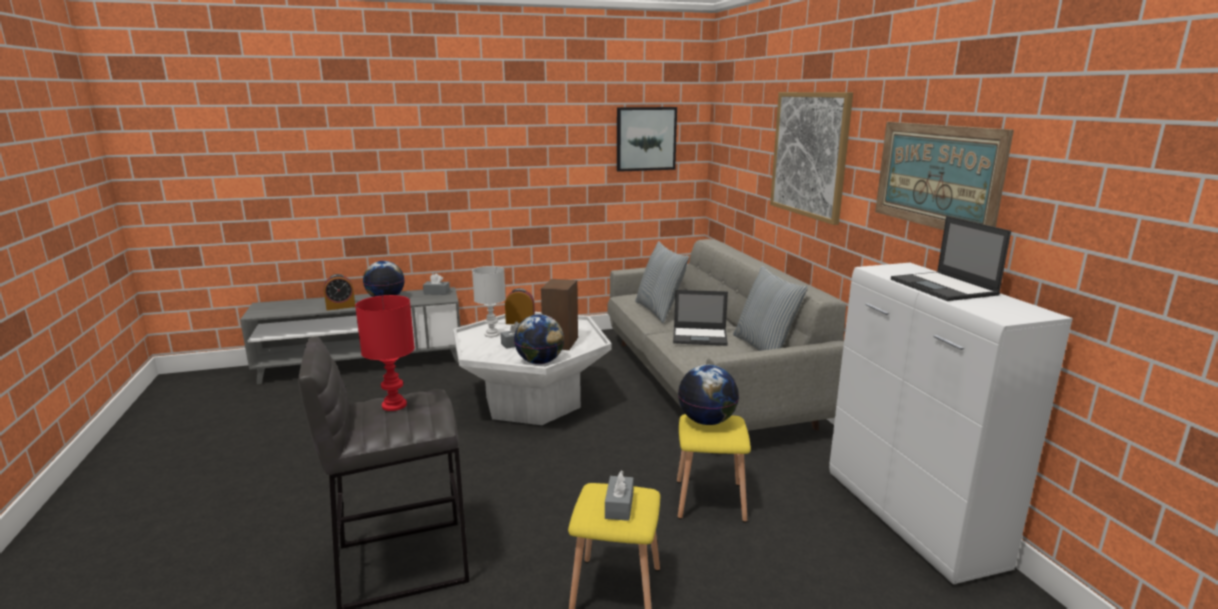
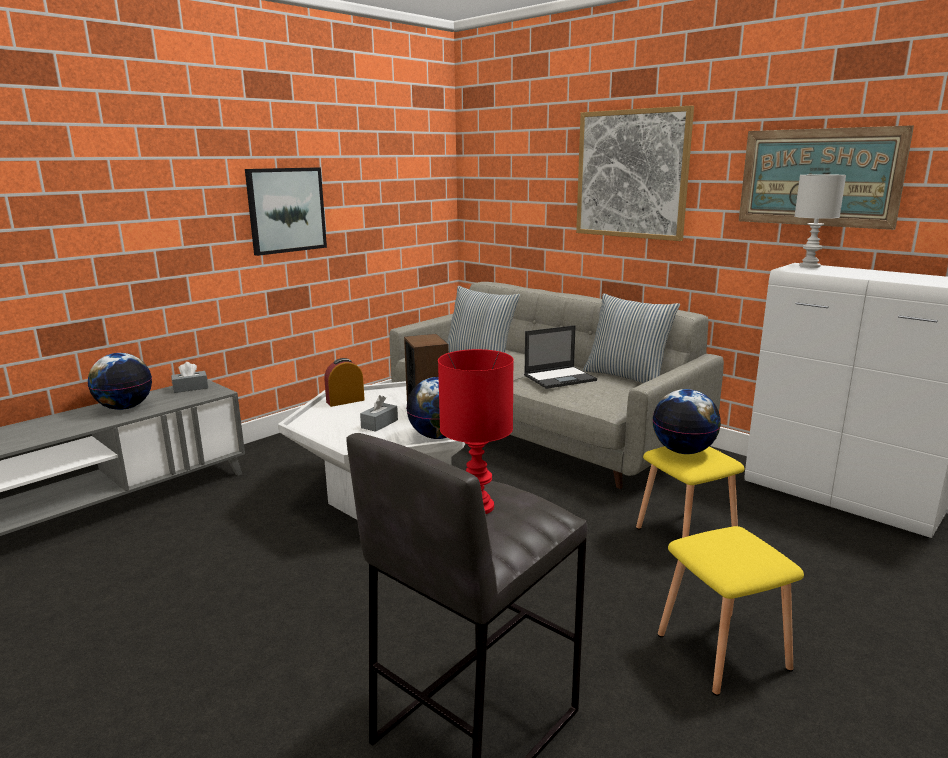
camera: 30 degrees left, 0 degrees up
(340, 307) = (67, 430): alarm clock -> none
(492, 335) = (333, 421): white table lamp -> white table lamp (810, 266)
(619, 506) = (744, 550): grey tissue box -> none
(646, 139) = (401, 173): picture -> picture (286, 210)
(944, 287) = (873, 274): laptop -> none

